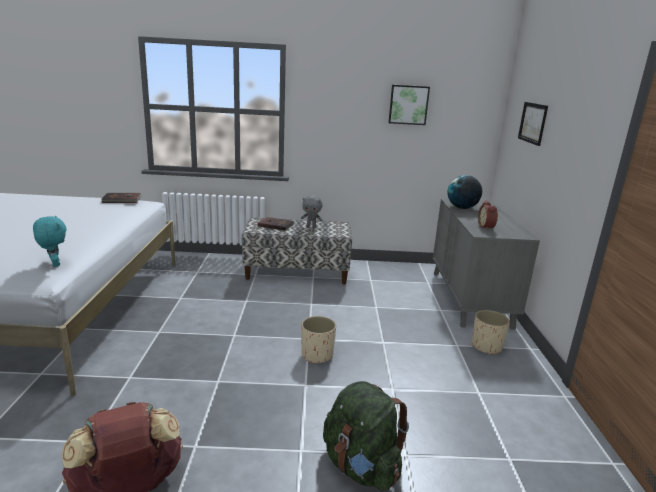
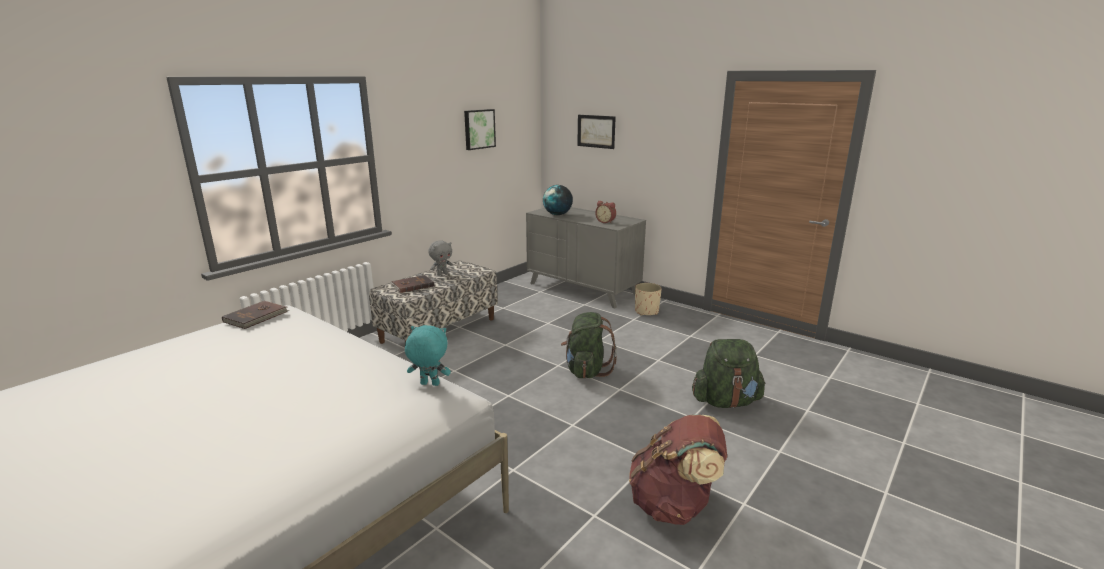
camera: 50 degrees left, 0 degrees up
(317, 355) = (586, 370): beige planter -> green backpack

